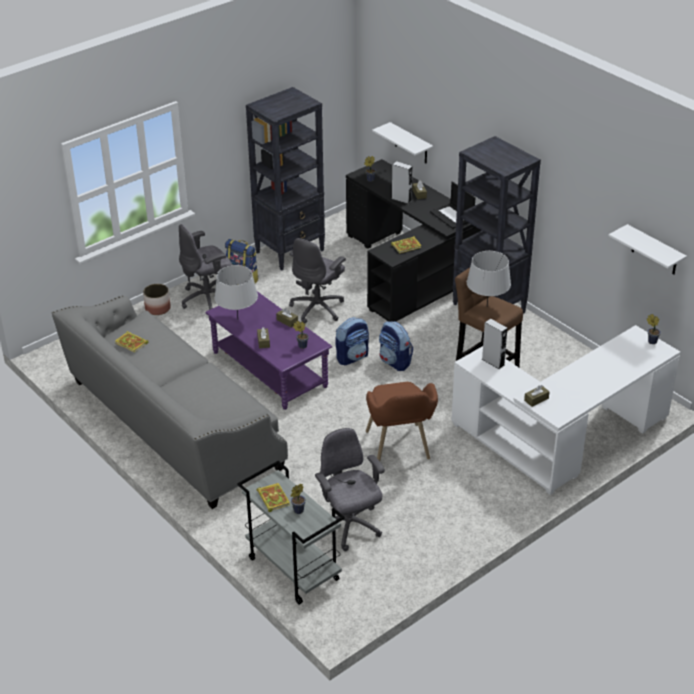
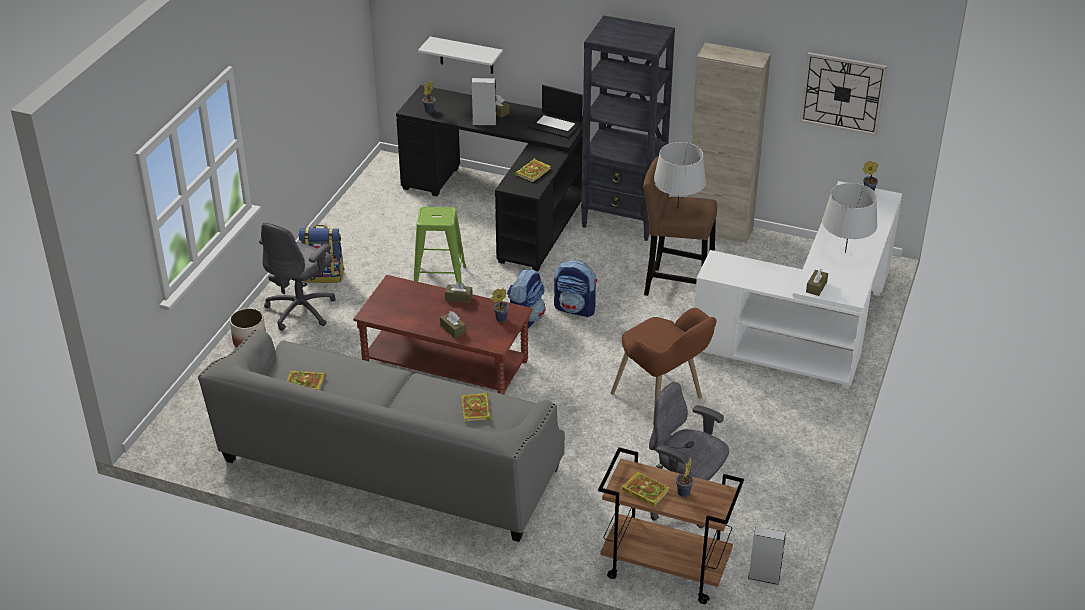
camera: 30 degrees left, 0 degrees up
(223, 401) = (476, 410): none -> book
(237, 319) = (400, 315): grey table lamp -> grey table lamp (845, 252)
(269, 369) = (445, 364): purple coffee table -> brown coffee table
(290, 251) = (351, 226): black bookcase -> none
(292, 569) = (664, 569): grey cart -> brown cart
(318, 308) = (440, 279): grey office chair -> green stool
(493, 362) = (735, 264): grey speaker -> grey speaker (764, 577)
(557, 339) = (719, 229): none -> beige cabinet
(654, 251) = (842, 93): white shelf -> wall clock

